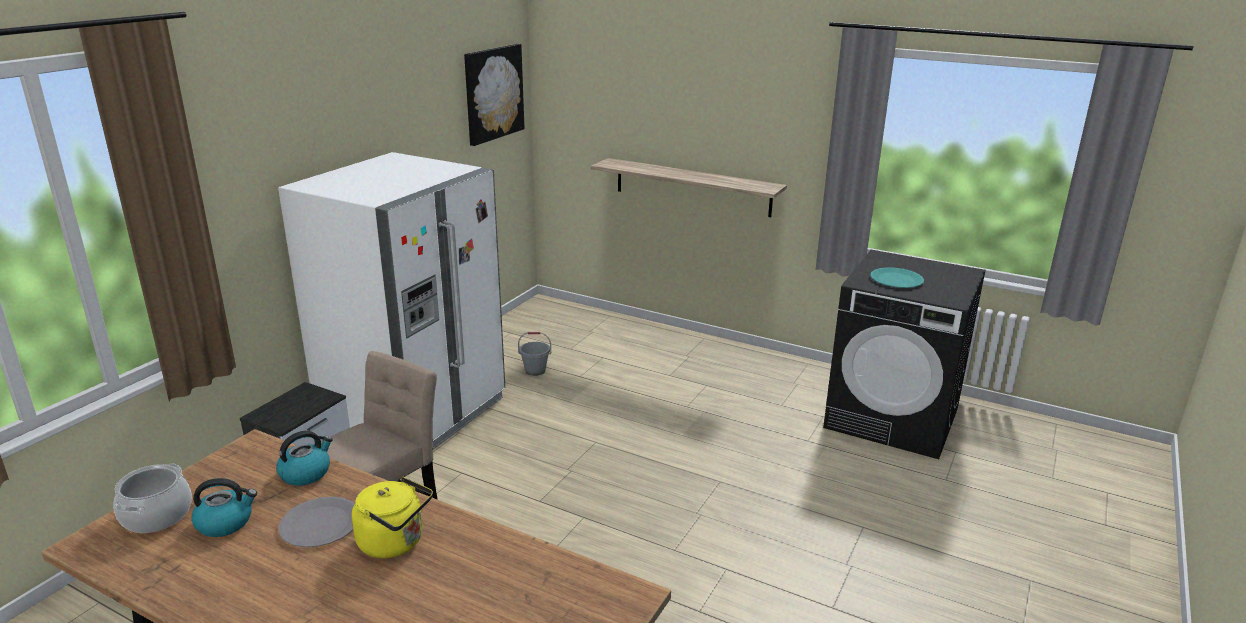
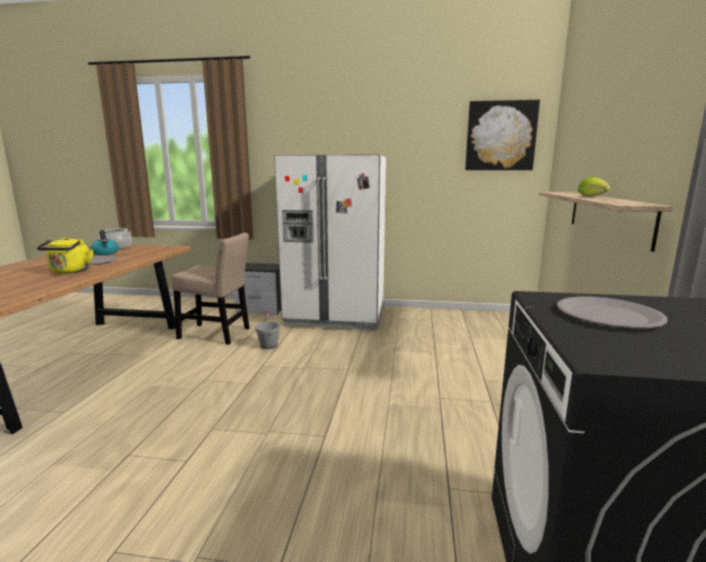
camera: 70 degrees right, 10 degrees down
(306, 473) = (145, 255): kettle -> none
(535, 370) = (423, 333): grey bucket -> grey bucket (269, 345)
(682, 172) = (593, 196): none -> lettuce
(896, 279) = (608, 315): turquoise plate -> grey plate

